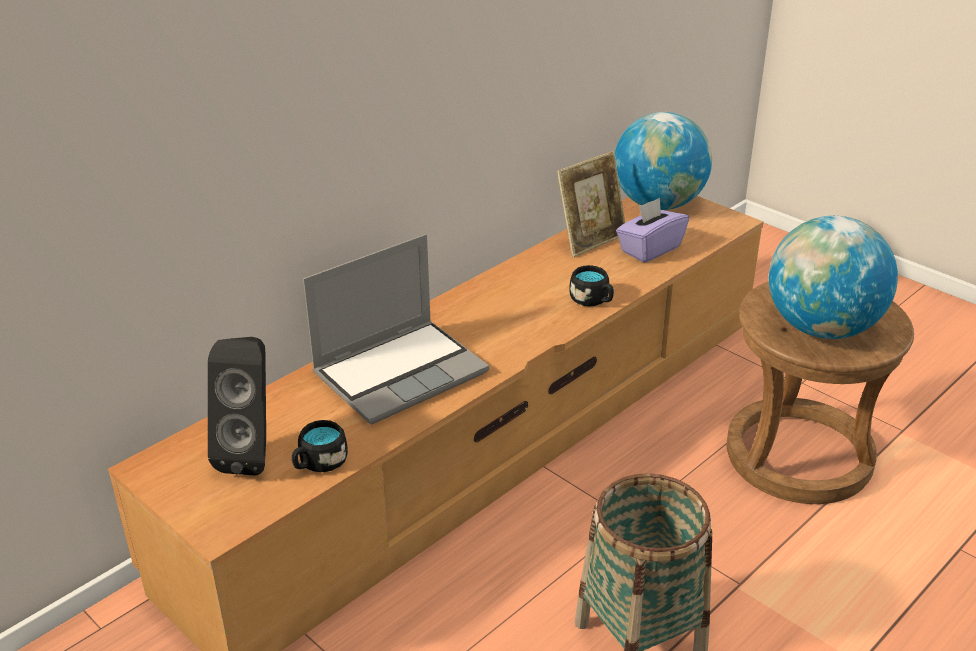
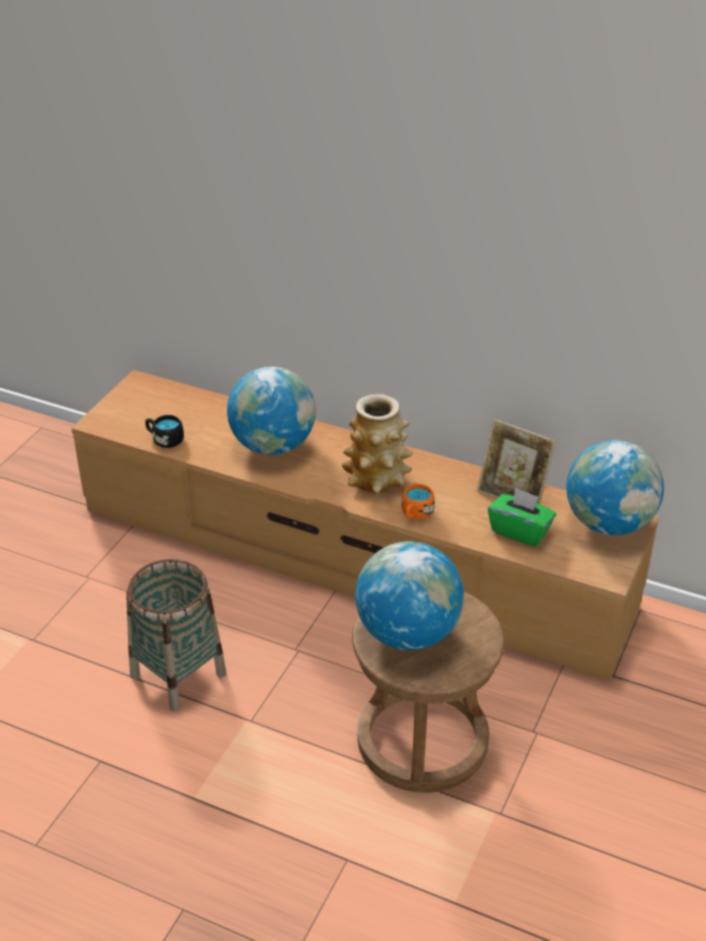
camera: 70 degrees right, 5 degrees up
(252, 453) = (164, 413): black speaker -> none
(401, 372) = (273, 445): laptop -> globe
(516, 311) = (377, 479): none -> vase
(593, 300) = (415, 514): black mug -> orange mug
(650, 249) = (520, 531): purple tissue box -> green tissue box

